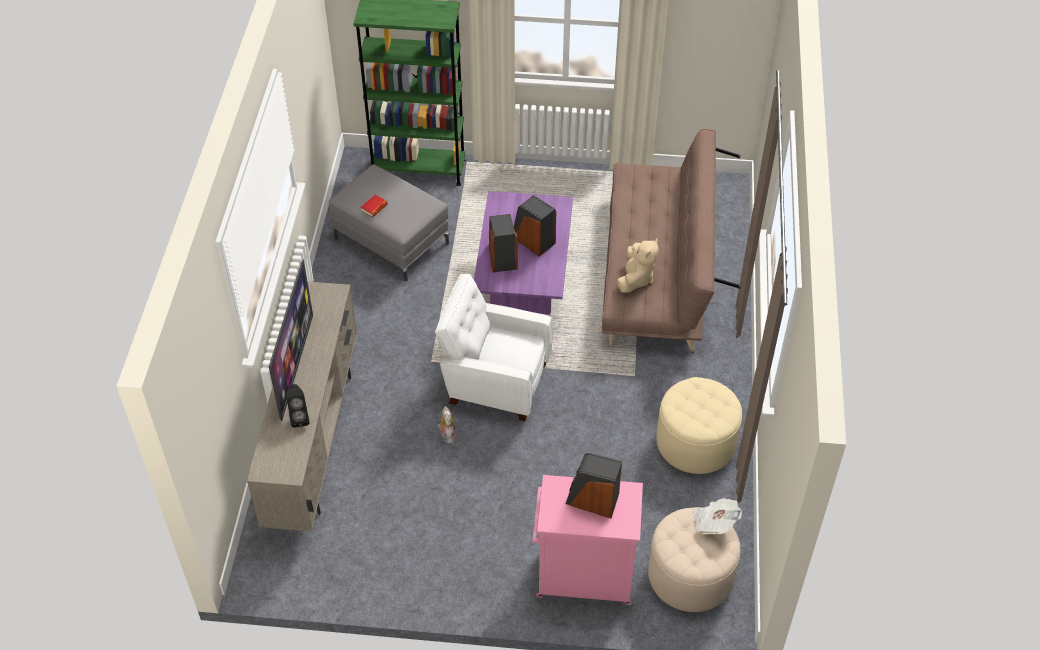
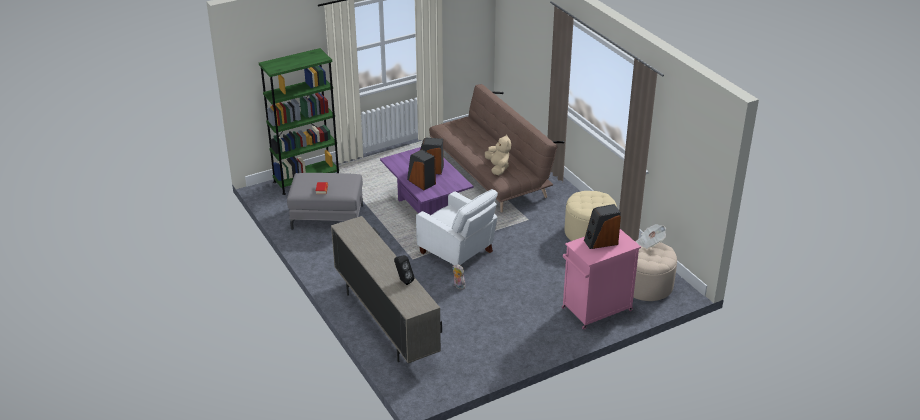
camera: 35 degrees left, 15 degrees down
(295, 366) = (373, 261): television -> none
(494, 382) = (458, 253): white armchair -> white armchair turned 120 degrees counterclockwise

